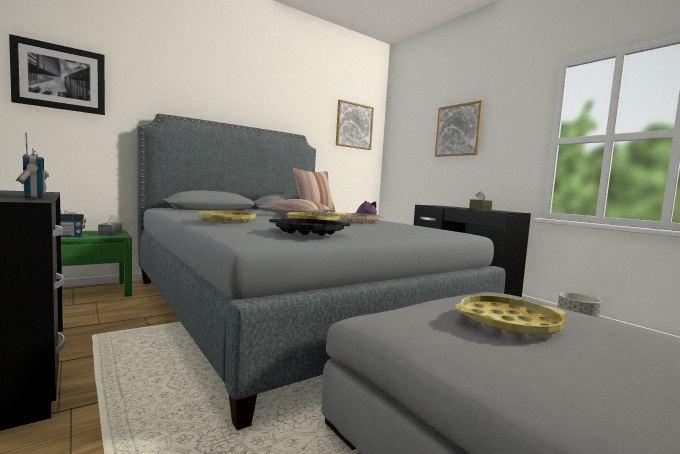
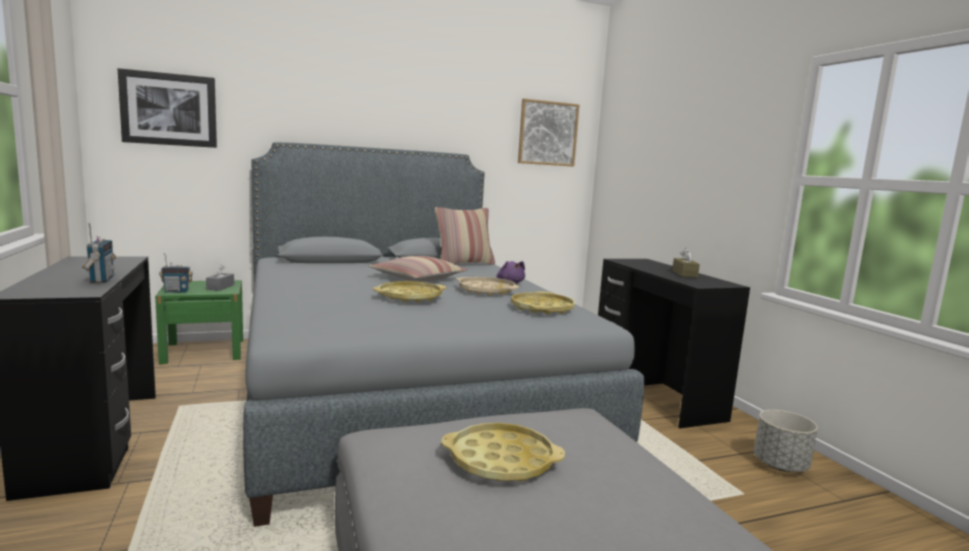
camera: 15 degrees right, 5 degrees up
(226, 221) = (307, 294): yellow tray -> yellow tray (542, 309)
(309, 232) = (362, 324): black tray -> none
(458, 130) = (684, 147): picture -> none

